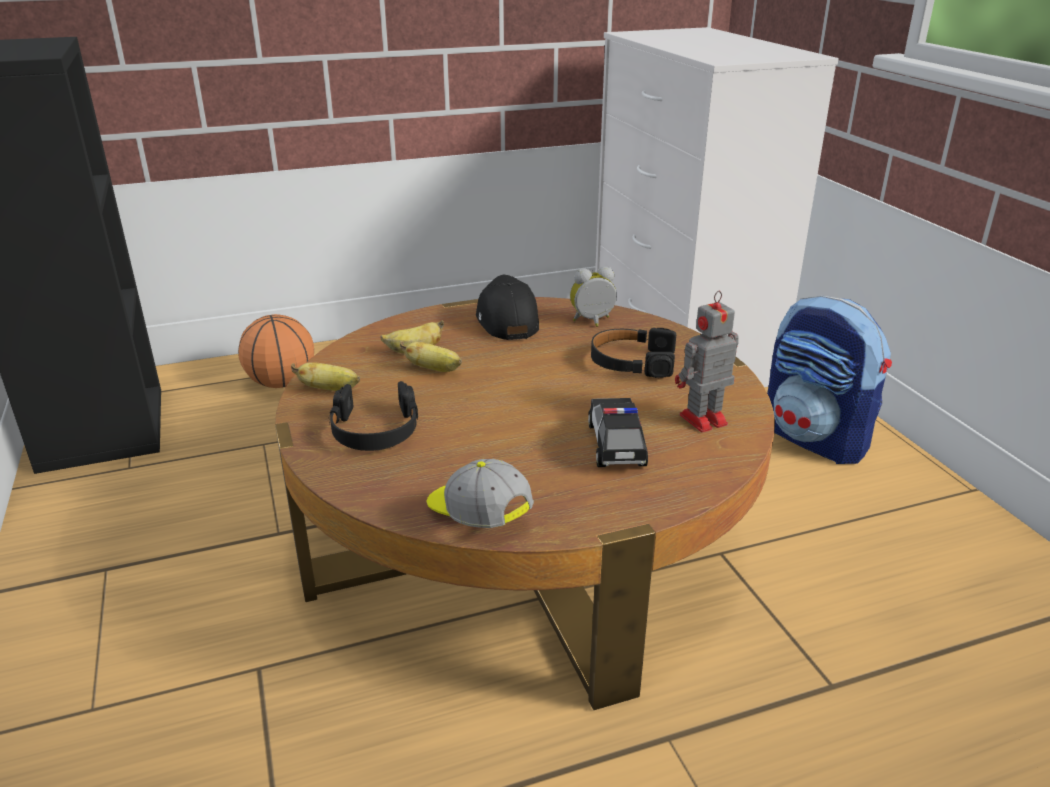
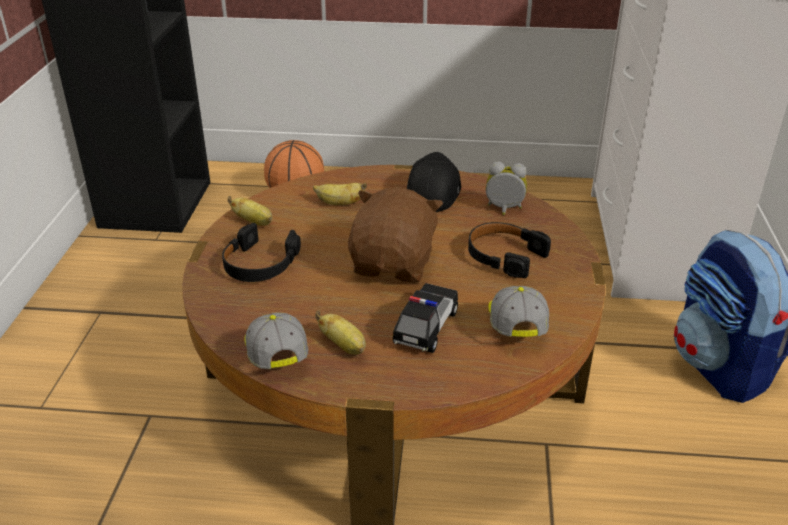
camera: 25 degrees right, 5 degrees up
(434, 370) = (341, 224): banana -> banana (344, 346)
(528, 394) = (394, 264): none -> brown plush toy
(701, 420) = (515, 325): toy robot -> cap

